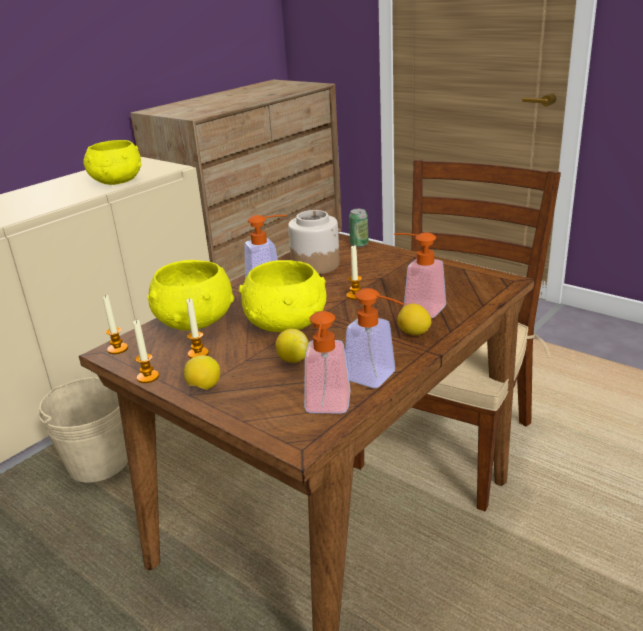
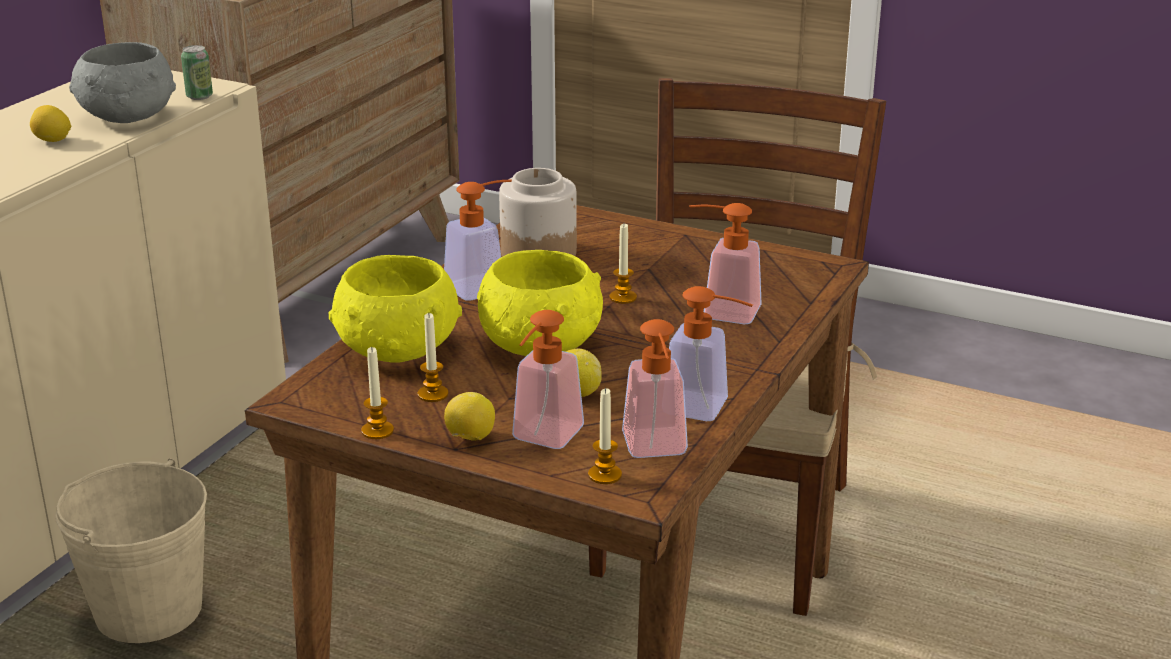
camera: 15 degrees left, 0 degrees up
(116, 182) = (127, 117): yellow bowl -> grey bowl
(117, 349) = (302, 396): candle -> candle (605, 475)
(251, 392) = (542, 439): none -> soap dispenser
(359, 244) = (590, 217): can -> can (199, 96)
(414, 333) = (731, 347): lemon -> lemon (52, 141)

